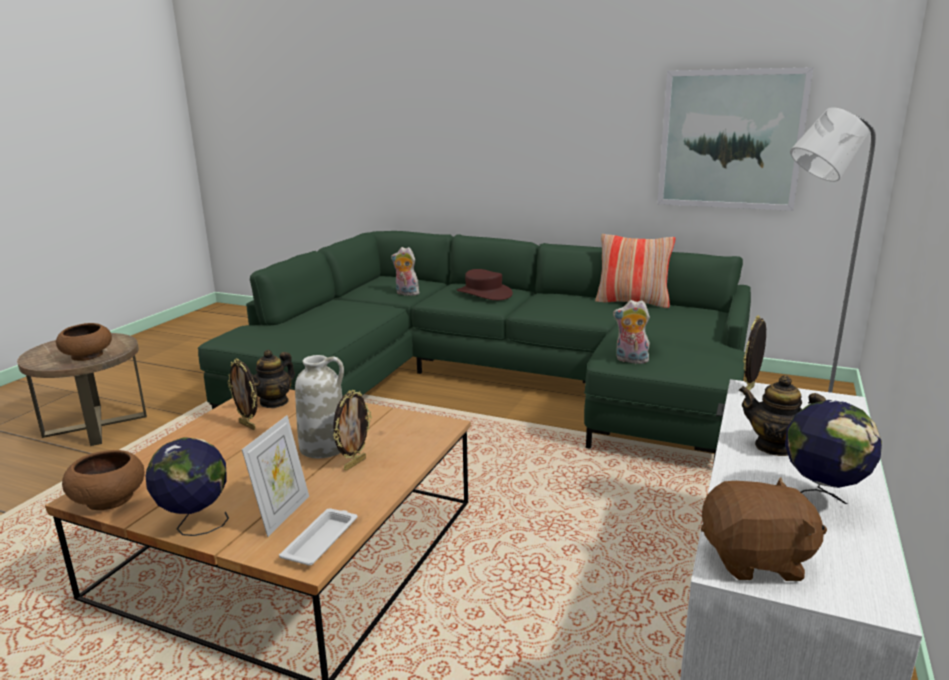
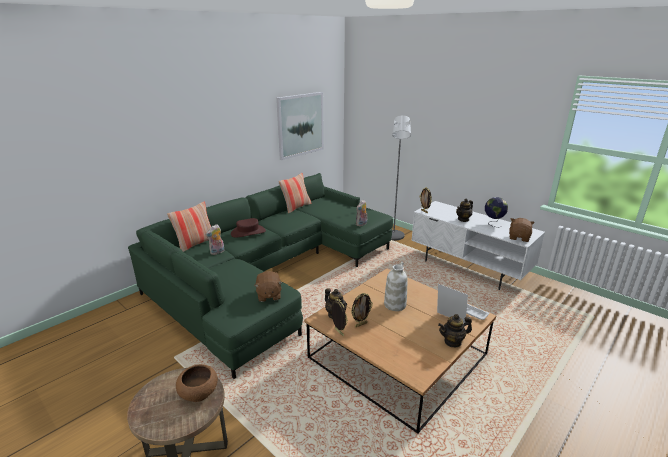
camera: 70 degrees left, 5 degrees up
(109, 499) = (423, 369): brown bowl -> none
(195, 525) = (453, 342): globe -> teapot
(296, 341) = (268, 295): none -> brown plush toy
(354, 463) = (413, 299): picture frame -> picture frame (338, 332)
(422, 280) = (196, 243): none -> pillow

